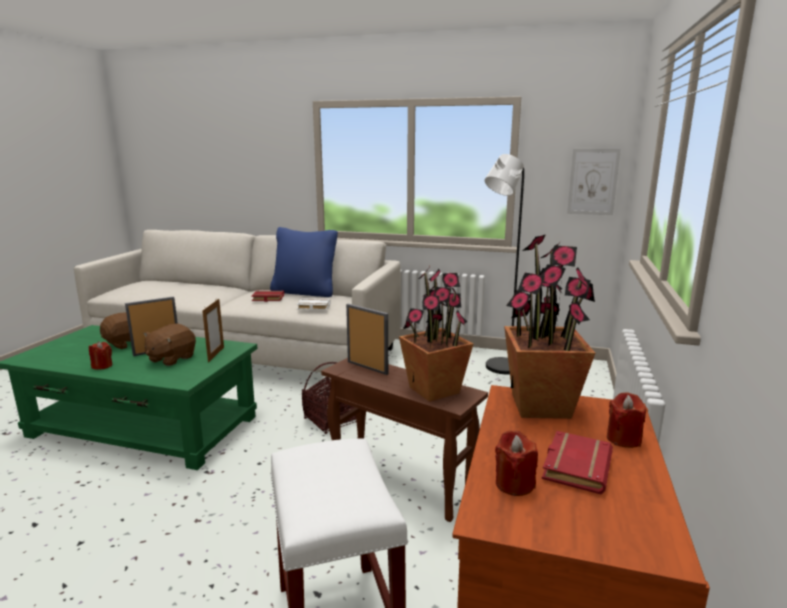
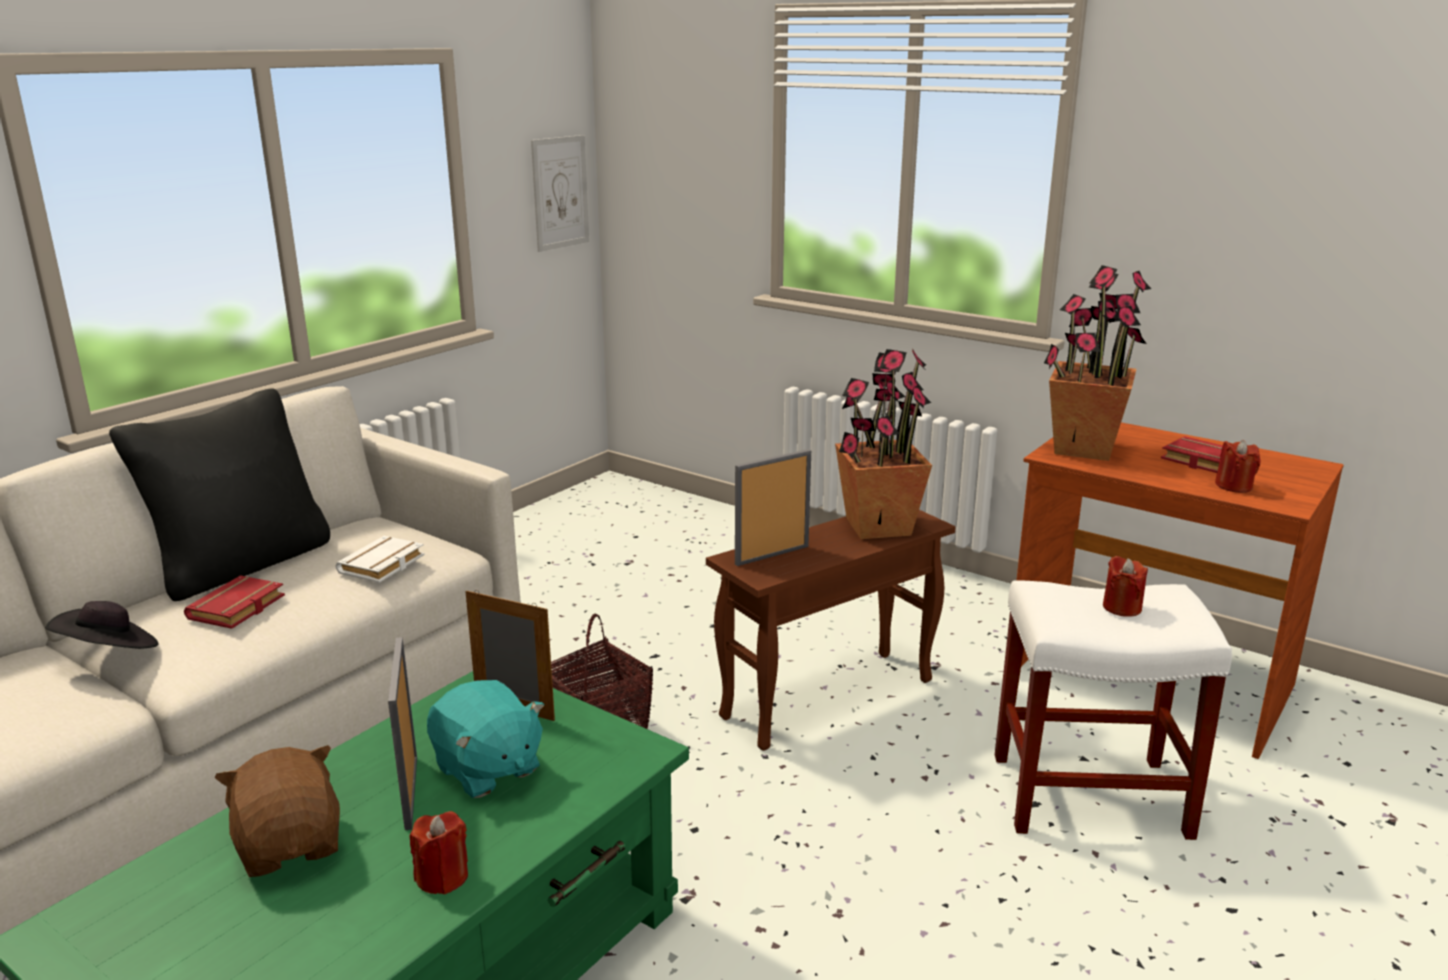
camera: 70 degrees left, 5 degrees up
(171, 359) = (487, 769): brown plush toy -> turquoise plush toy
(234, 294) = (109, 652): none -> black hat
(305, 292) = (241, 564): blue pillow -> black pillow
(498, 369) = (553, 544): black floor lamp -> none
(623, 439) = (1154, 437): red candle -> red candle (1122, 607)

